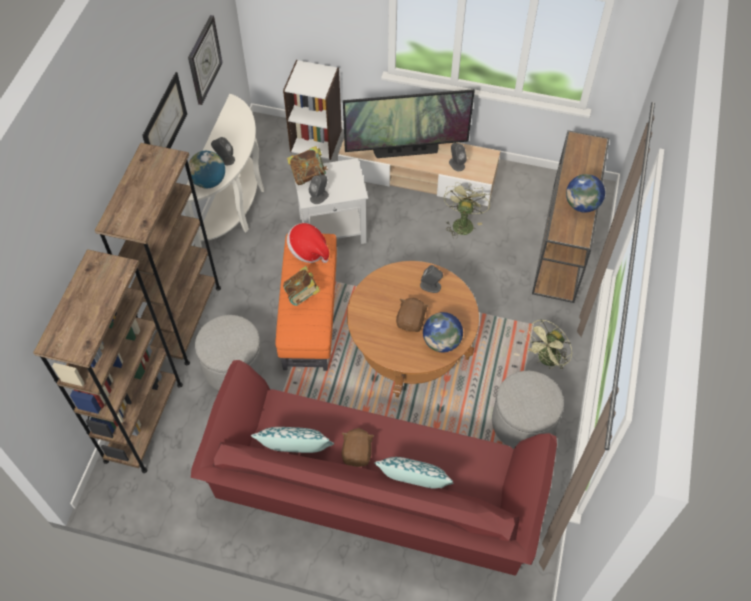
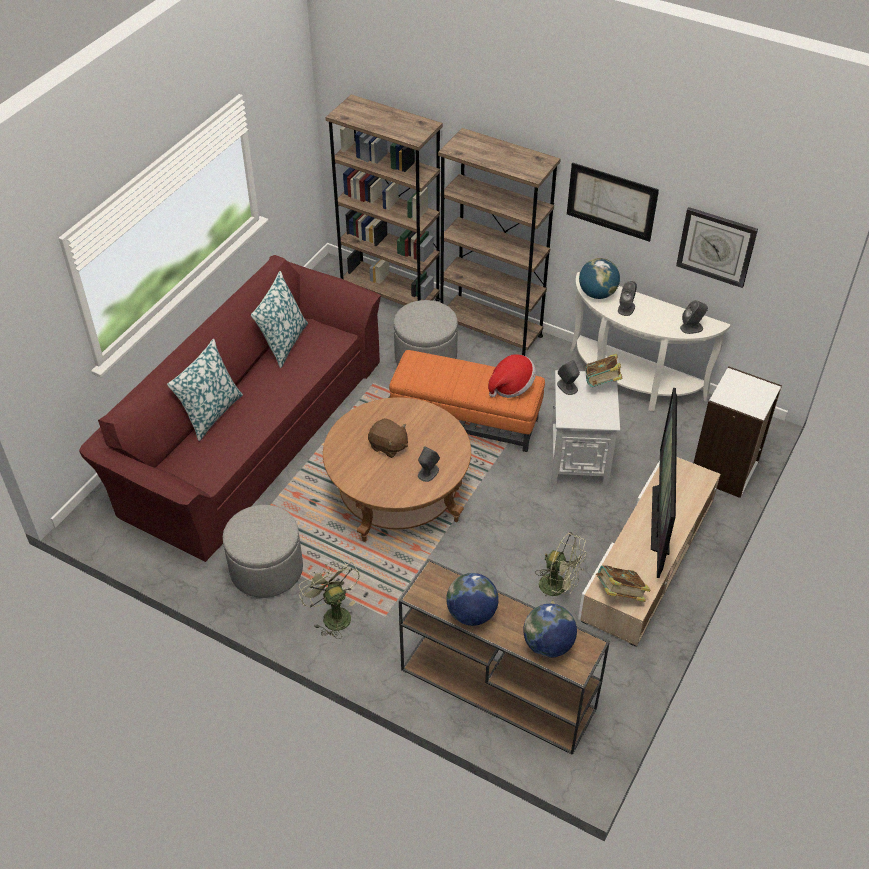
camera: 105 degrees right, 10 degrees down
(302, 295) = (455, 372): book -> book (619, 594)
(357, 453) = (262, 381): brown plush toy -> none
(441, 342) = (353, 465): globe -> globe (548, 645)
(456, 164) = (627, 565): grey speaker -> grey speaker (692, 328)

